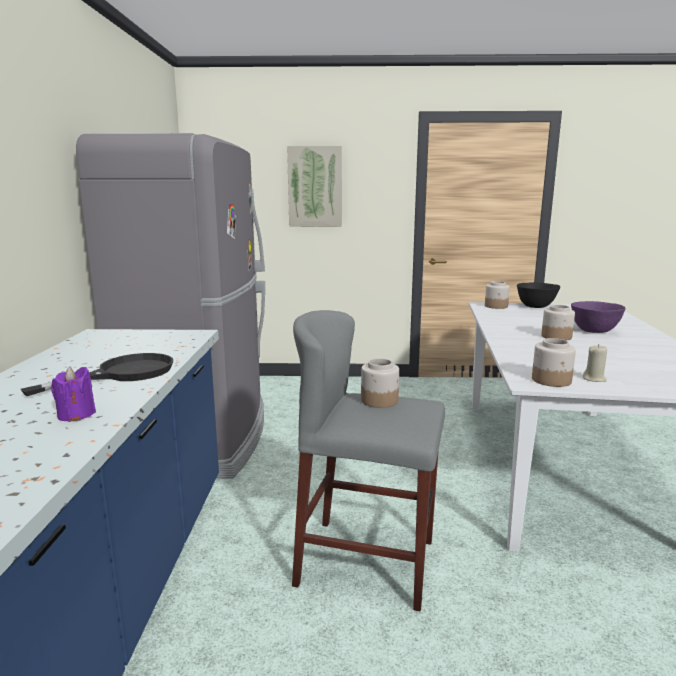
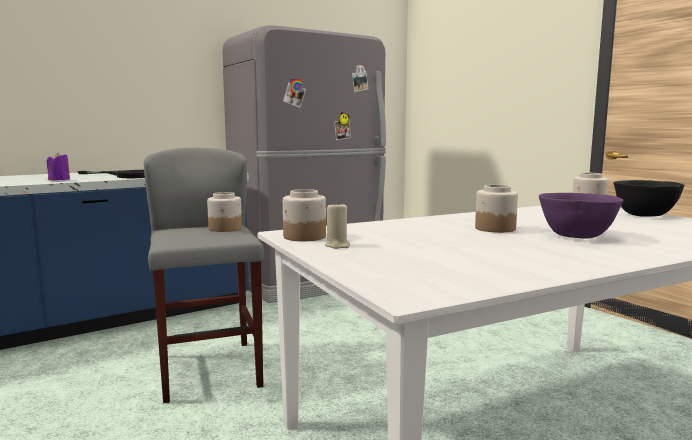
camera: 55 degrees right, 5 degrees down
(315, 187) = (497, 70): picture -> none

